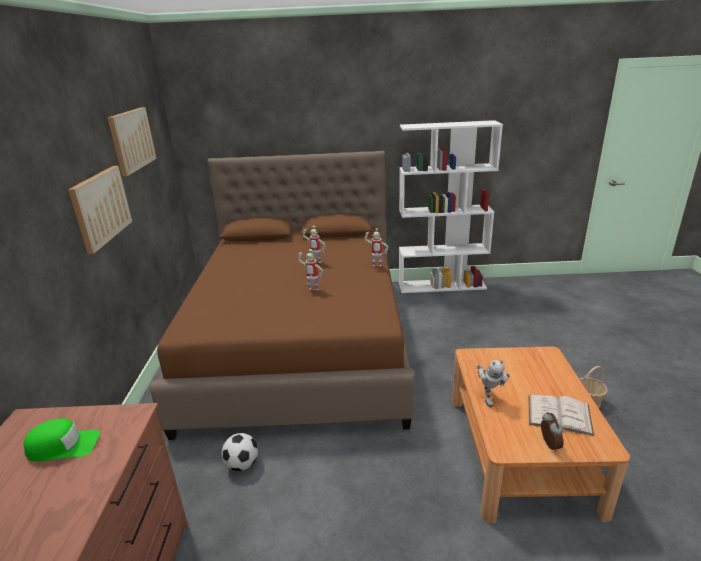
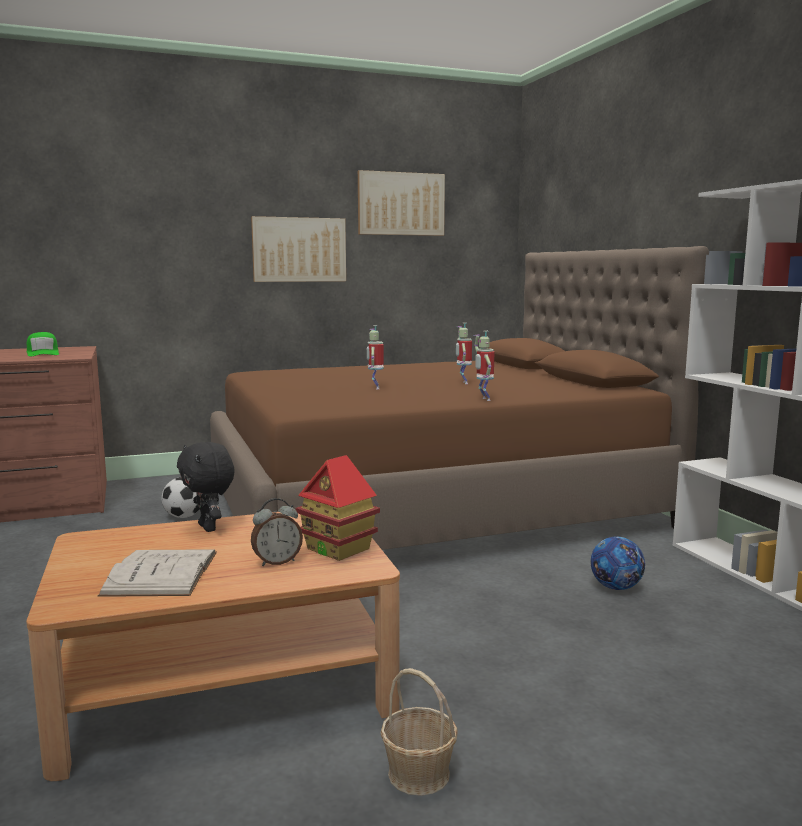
camera: 70 degrees right, 15 degrees down
(441, 319) = (616, 587): none -> football
(488, 397) = (209, 528): toy robot -> black plush toy
(524, 358) = (338, 549): none -> toy house
(548, 445) = (84, 565): alarm clock -> alarm clock (277, 562)

